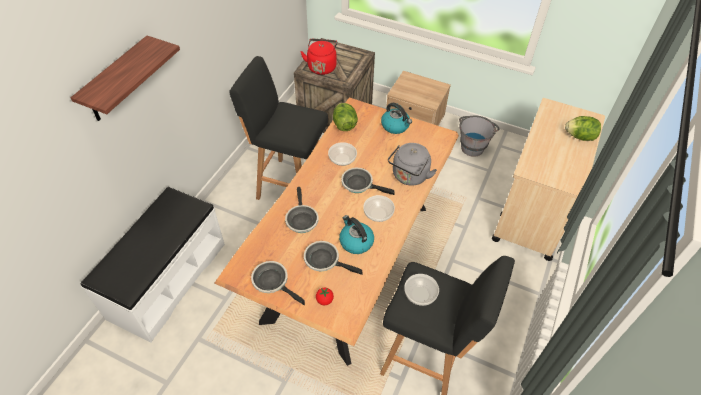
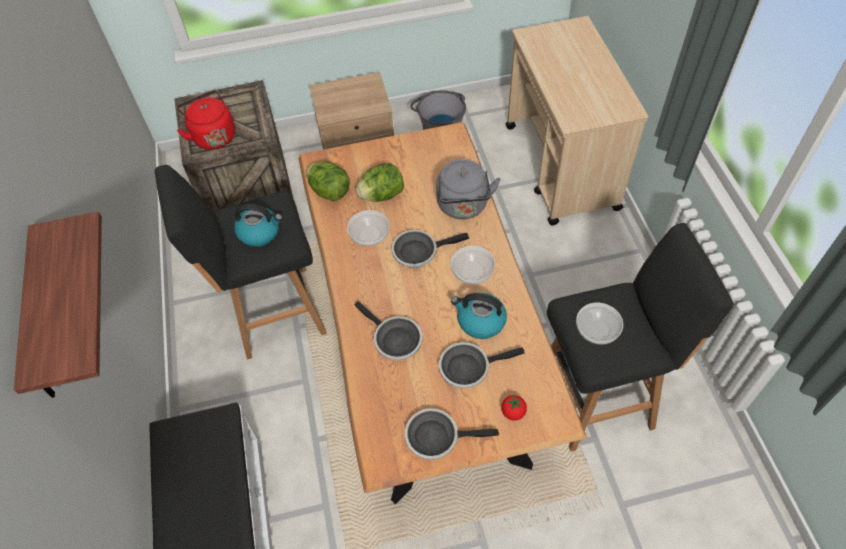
camera: 35 degrees left, 5 degrees up
(395, 126) = (390, 156): kettle -> kettle (260, 232)
(580, 137) = (586, 53): lettuce -> lettuce (382, 195)

